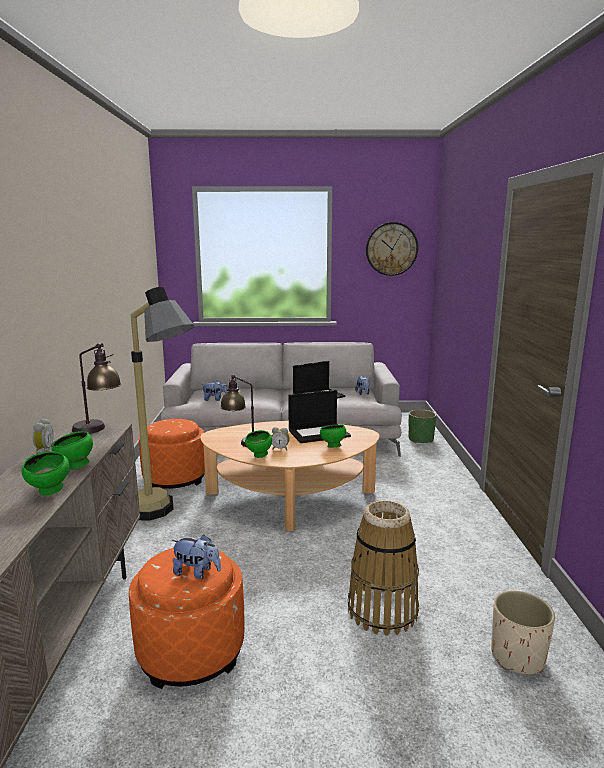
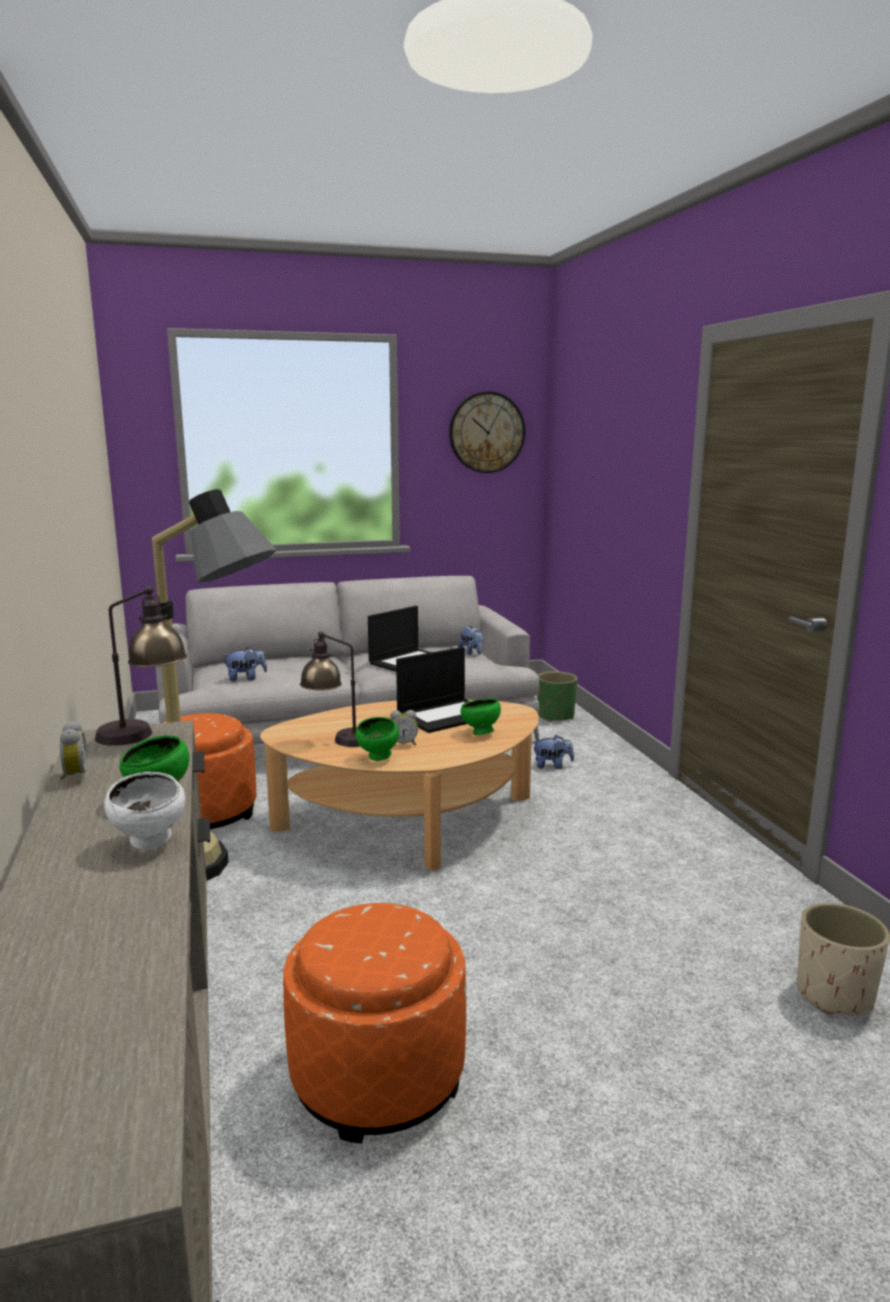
camera: 15 degrees left, 0 degrees up
(50, 492) = (151, 843): green bowl -> white bowl
(197, 572) = (399, 945): plush toy -> plush toy (552, 766)
(382, 611) = (629, 964): basket -> none

